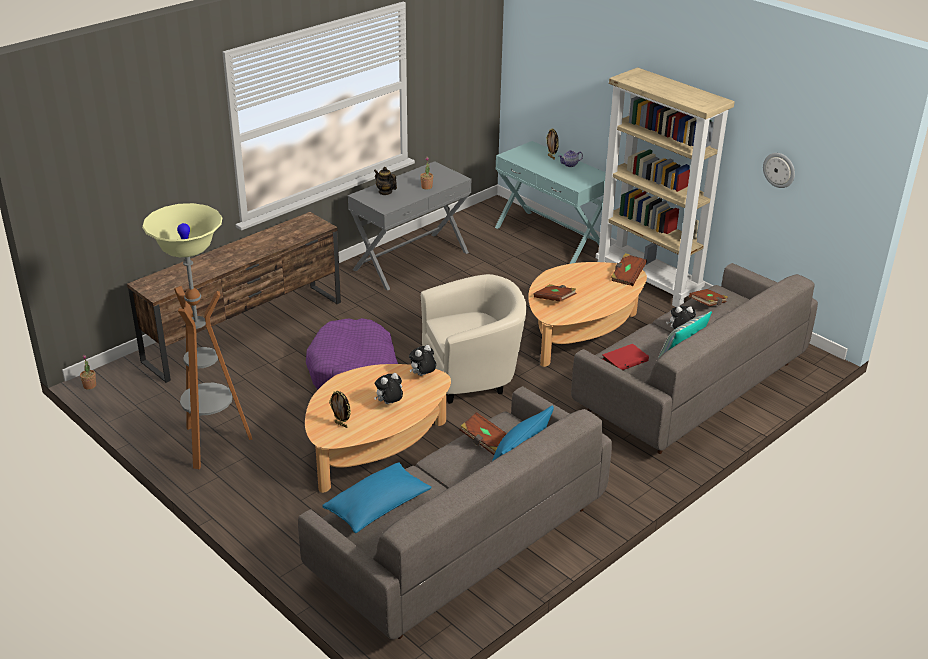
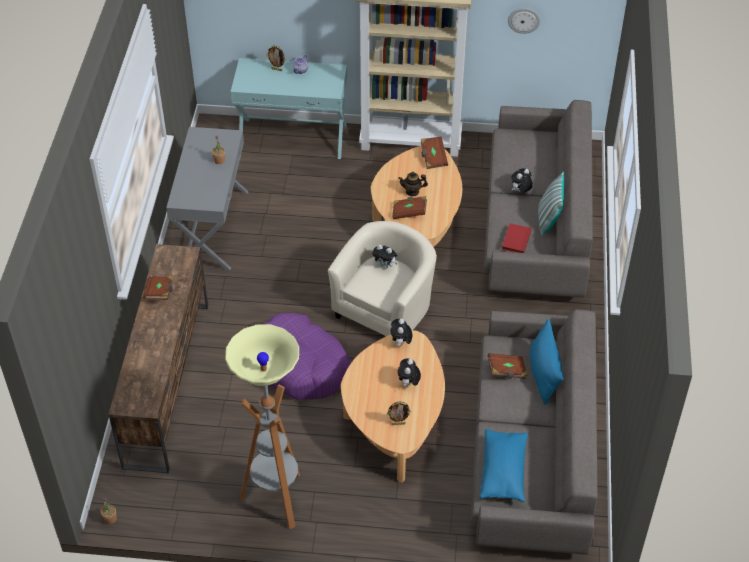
camera: 40 degrees left, 15 degrees up
(385, 192) = (193, 186): teapot -> teapot (412, 191)
(483, 321) = (385, 266): none -> plush toy
(708, 304) = (514, 153): brown book -> brown book (160, 293)

